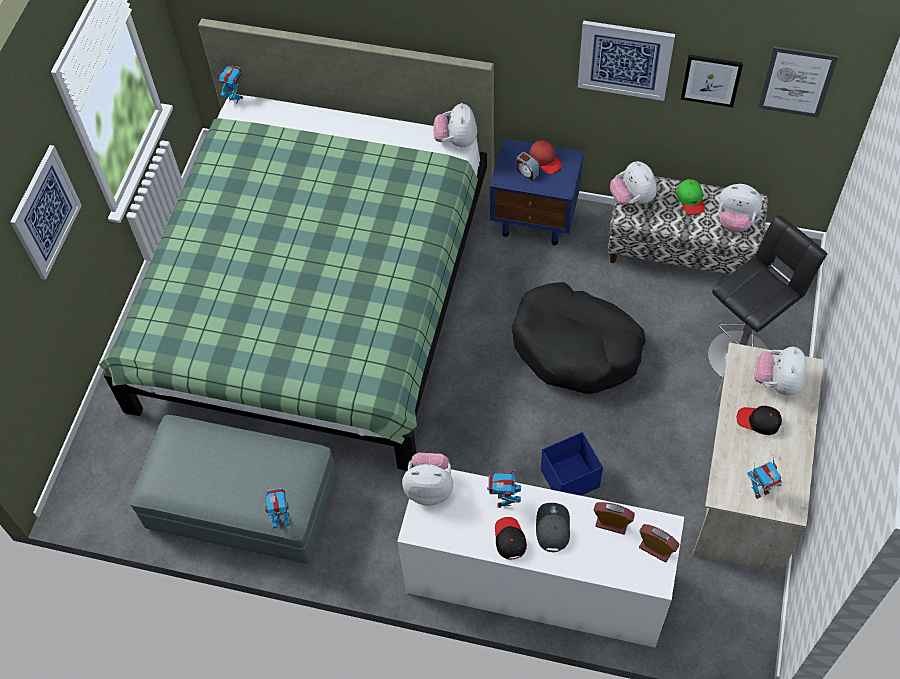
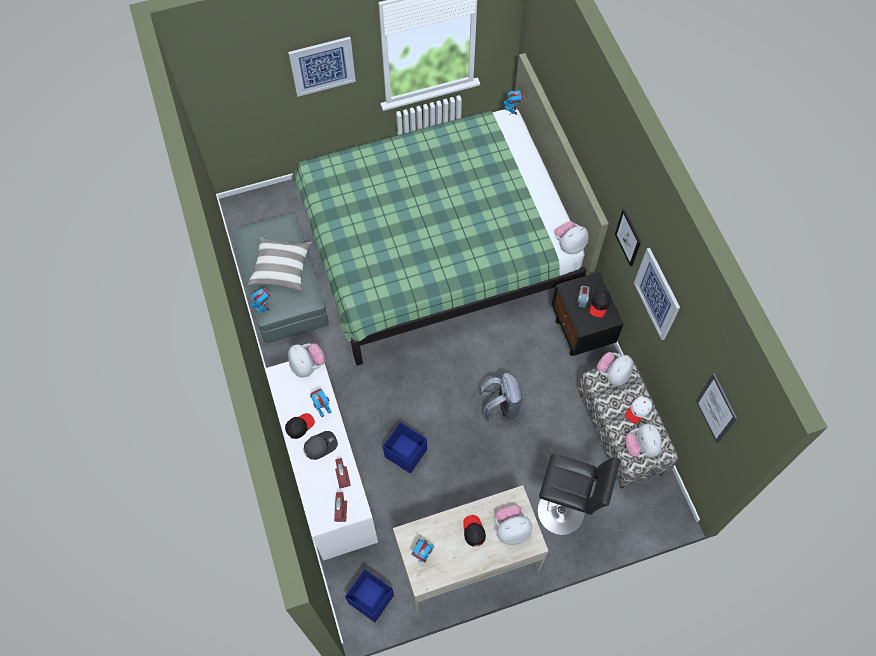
camera: 55 degrees right, 5 degrees up
(239, 468) = (281, 268): none -> pillow
(535, 220) = (581, 333): blue nightstand -> black nightstand
(545, 160) = (599, 305): red cap -> black cap
(575, 347) = (501, 408): black dog bed -> grey backpack
(690, 200) = (638, 411): green cap -> white cap
(711, 80) = (684, 356): picture -> picture (628, 237)
(735, 616) = (370, 598): none -> blue storage box

